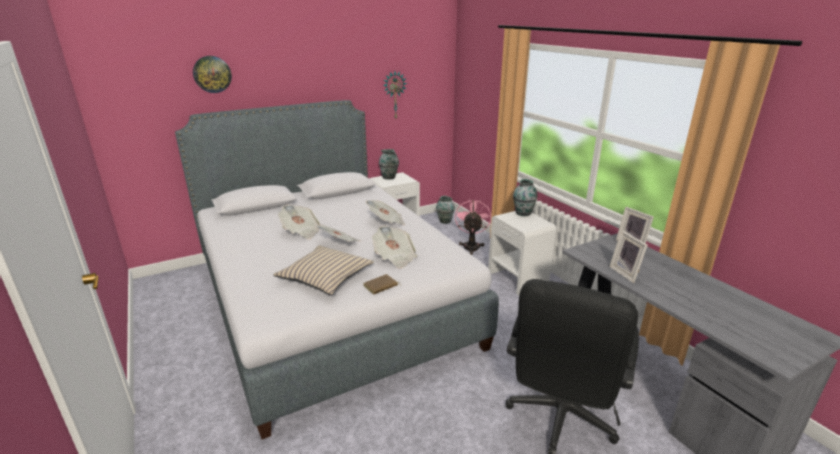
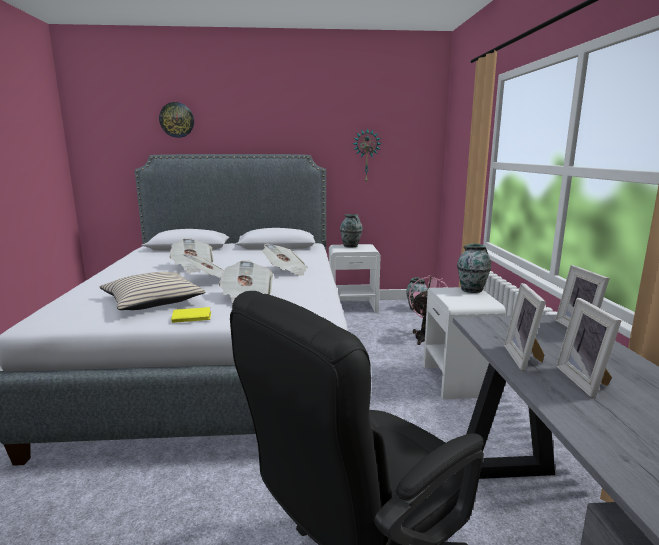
camera: 25 degrees right, 10 degrees down
(381, 286) = (191, 318): brown book -> yellow book
(663, 282) = (586, 381): none -> picture frame

